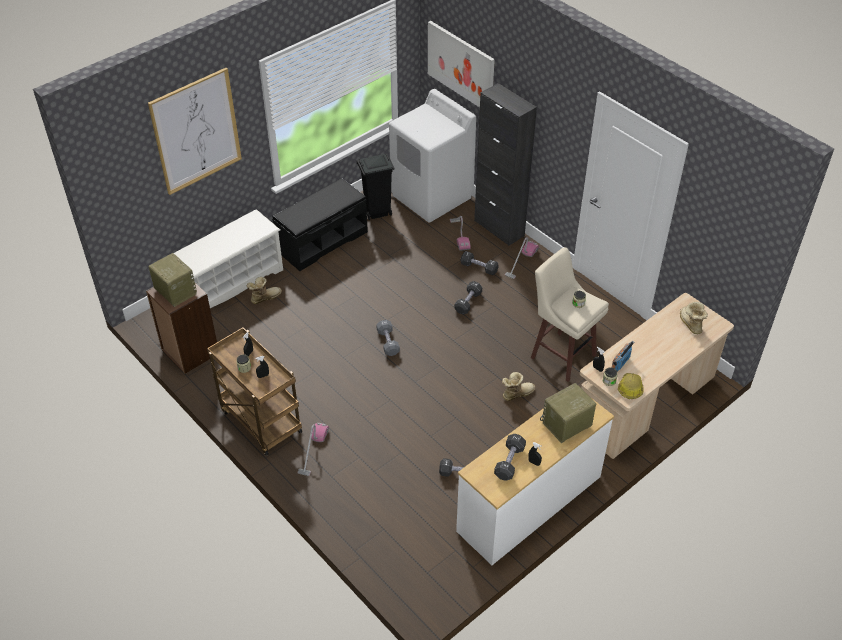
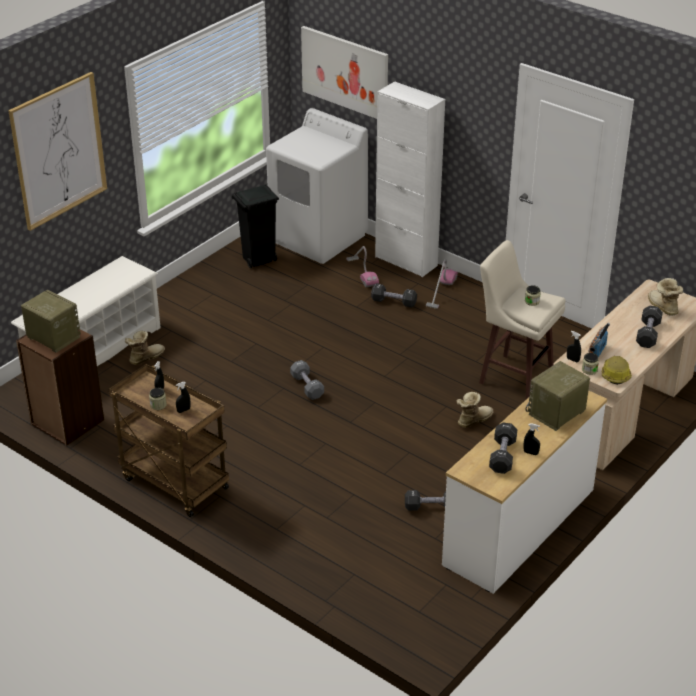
camera: 10 degrees left, 10 degrees down
(313, 451) = (247, 505): vacuum cleaner -> none
(322, 241) = (199, 294): black bench -> none
(468, 302) = (390, 337): black dumbbell -> black dumbbell (648, 334)
(499, 228) = (406, 261): black cabinet -> white cabinet

